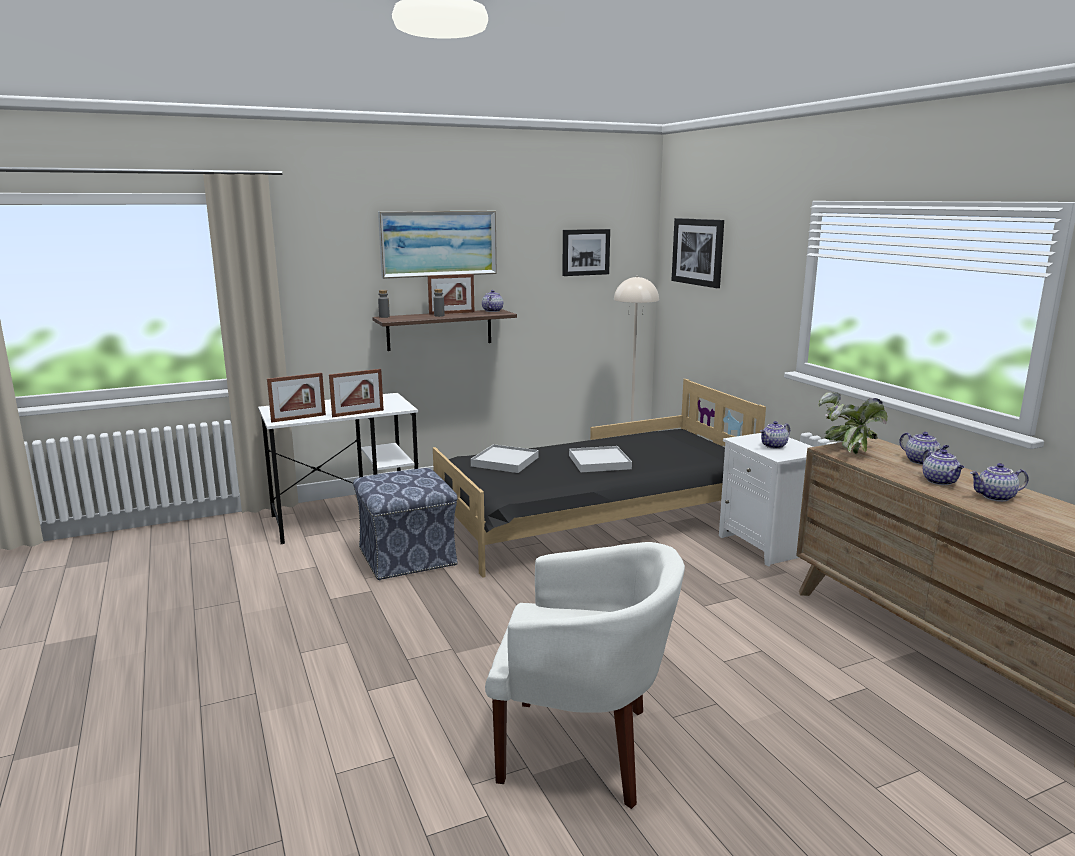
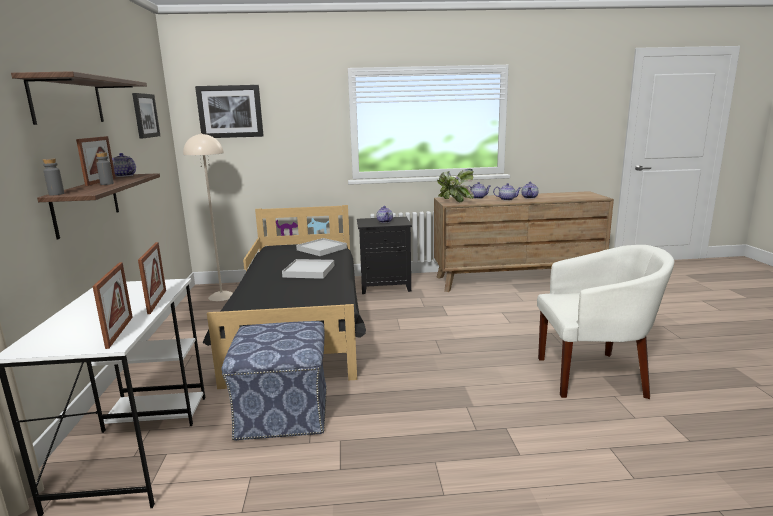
camera: 70 degrees left, 0 degrees up
(438, 243) = (68, 101): picture -> shelf
(505, 462) = (266, 297): white tray -> white tray (322, 249)
(582, 748) = (594, 375): white armchair -> white armchair turned 60 degrees clockwise
(768, 545) = (386, 286): white nightstand -> black nightstand

